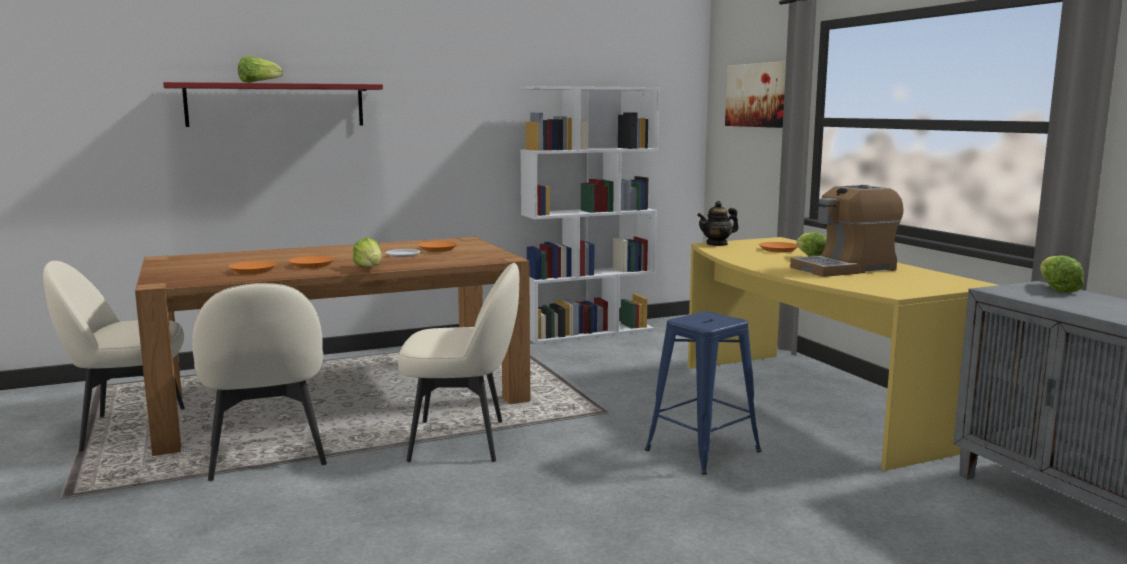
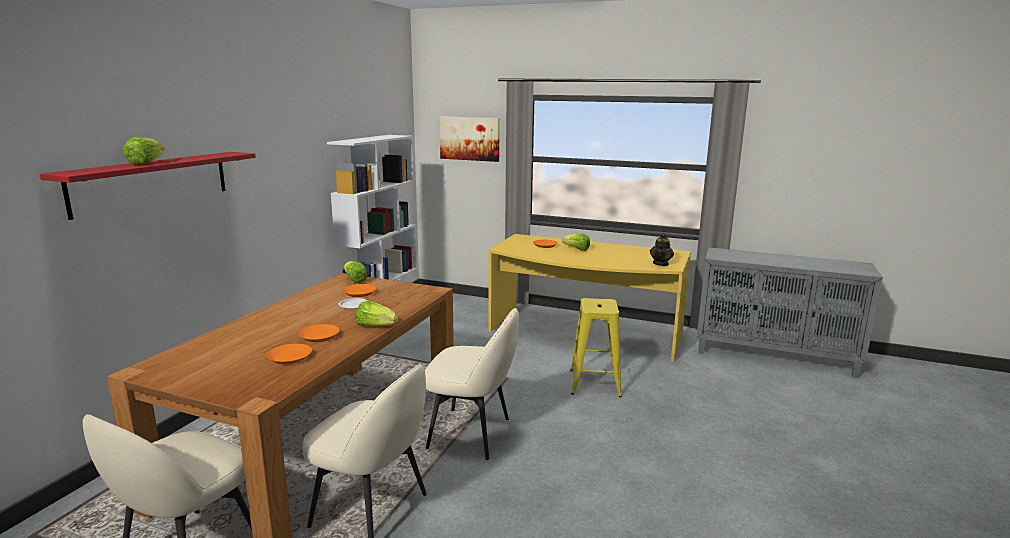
camera: 45 degrees left, 5 degrees up
(461, 441) = (472, 434): beige chair -> beige chair turned 60 degrees clockwise
(702, 451) = (594, 383): blue stool -> yellow stool
(717, 244) = (504, 247): teapot -> teapot (661, 264)
(845, 269) = (610, 254): coffee machine -> none
(1056, 289) = (728, 251): lettuce -> lettuce (354, 280)

